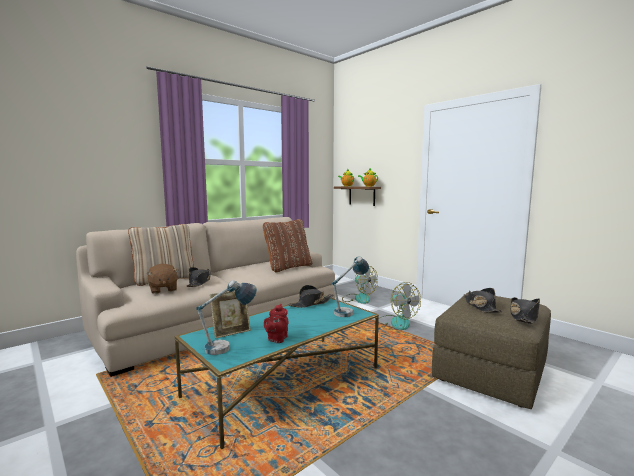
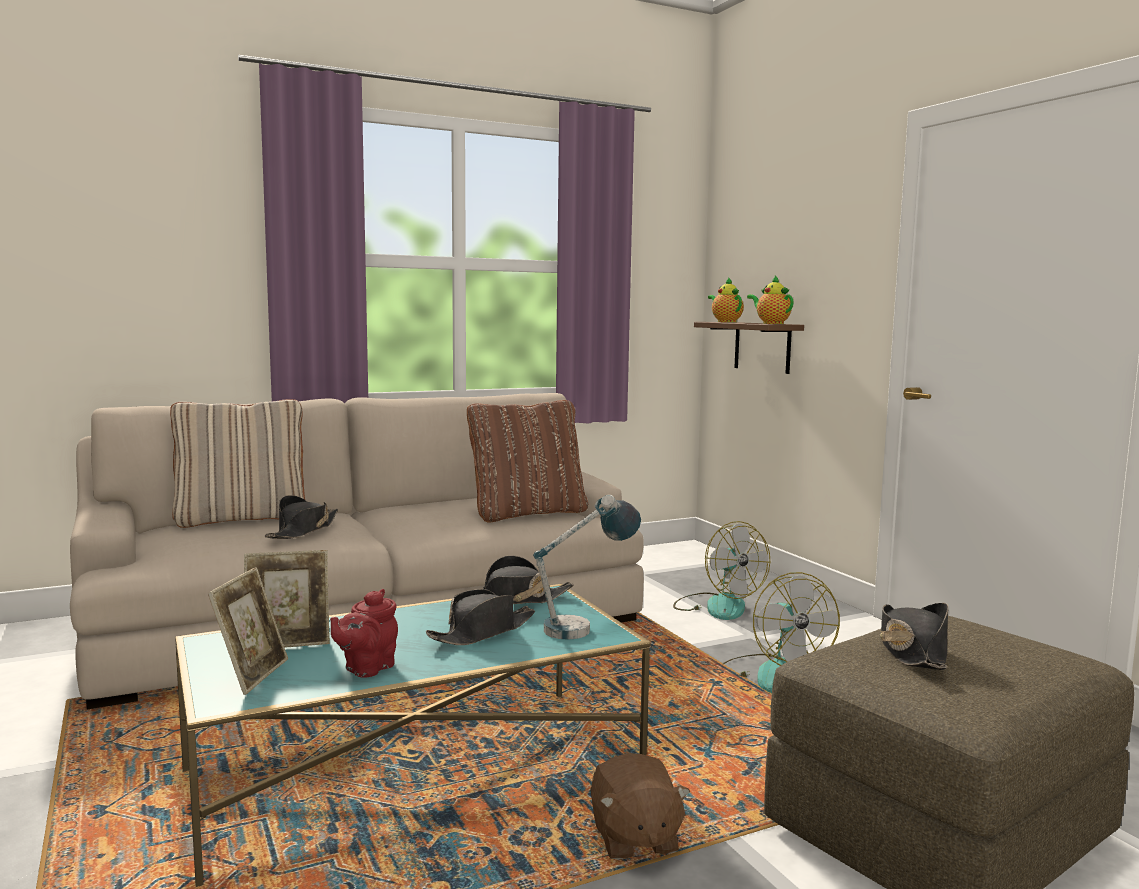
camera: 15 degrees right, 0 degrees up
(163, 289) = (219, 539): brown plush toy -> brown plush toy (634, 839)
(228, 348) = (252, 675): table lamp -> picture frame
(523, 316) = (1008, 689): black hat -> black hat (483, 632)

